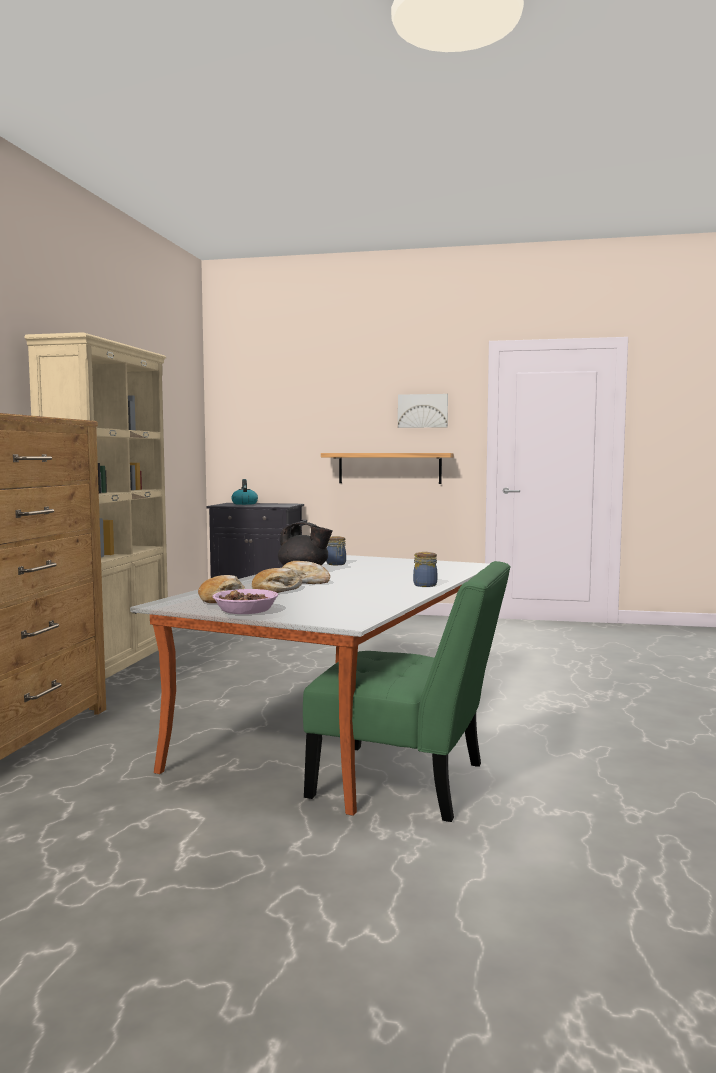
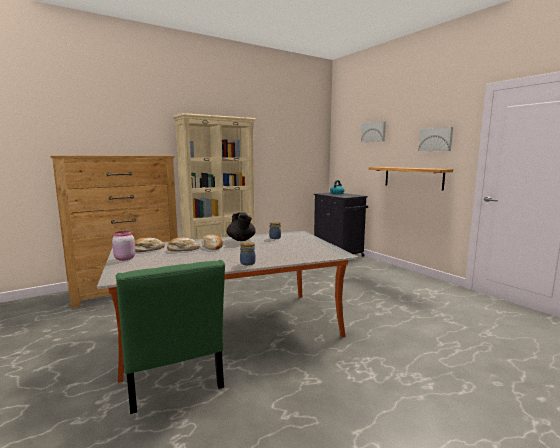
camera: 45 degrees right, 5 degrees up
(245, 610) = (124, 258): bowl -> pink jar
(308, 395) = (373, 132): none -> picture

